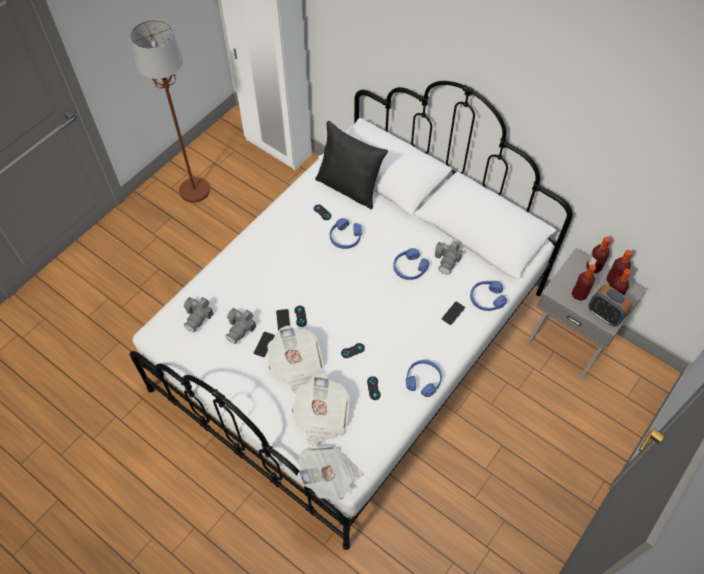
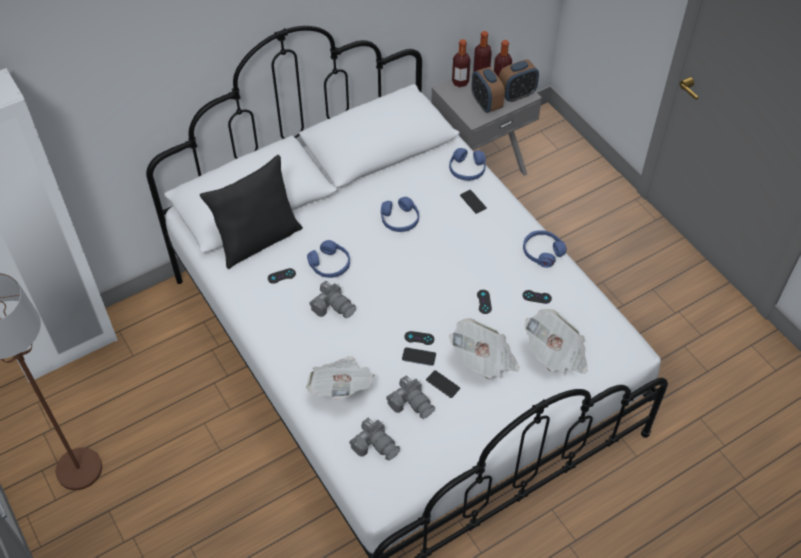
camera: 70 degrees left, 5 degrees down
(330, 477) = (627, 365): newspaper -> newspaper (341, 387)
(447, 260) = (405, 185): camera -> camera (333, 306)
(579, 294) = (486, 104): bottle -> alarm clock

